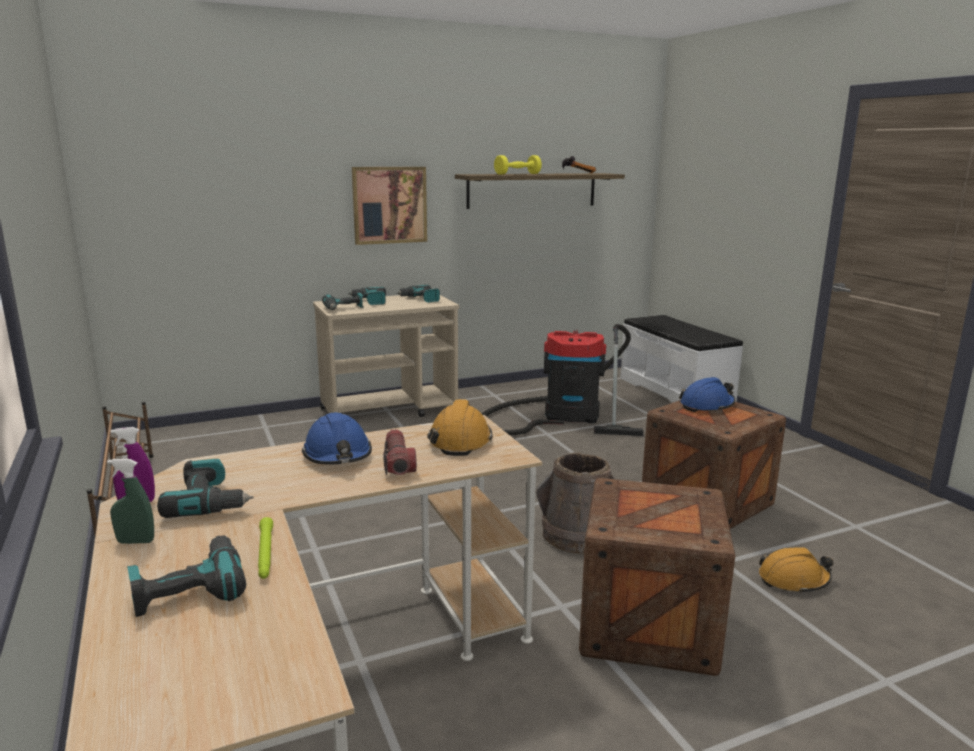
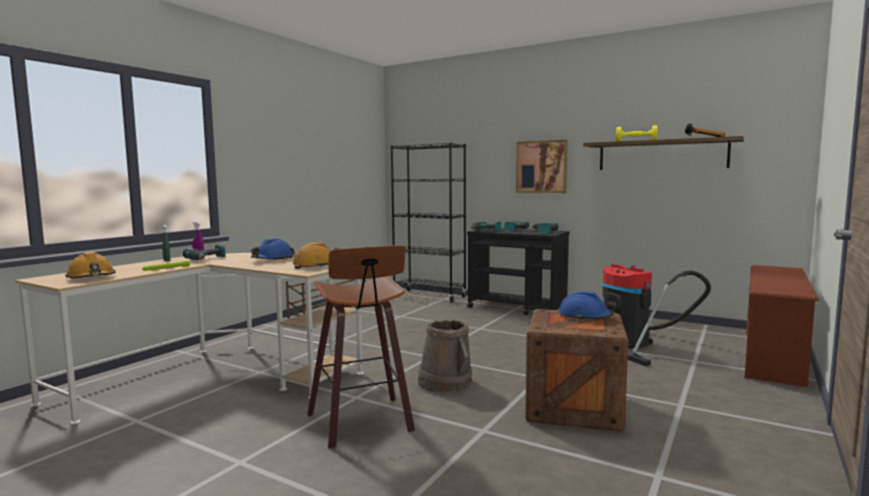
camera: 55 degrees right, 10 degrees down
(189, 588) = (134, 268): power drill -> none
(231, 429) = (429, 296): none -> black bookcase
(390, 410) = (518, 308): beige cart -> black cart
(398, 462) = (275, 265): flashlight -> none
(648, 625) = (363, 423): crate -> stool
(675, 391) = (774, 357): white bench -> brown shoe rack
(793, 580) = (497, 461): orange hard hat -> orange hard hat (91, 278)

